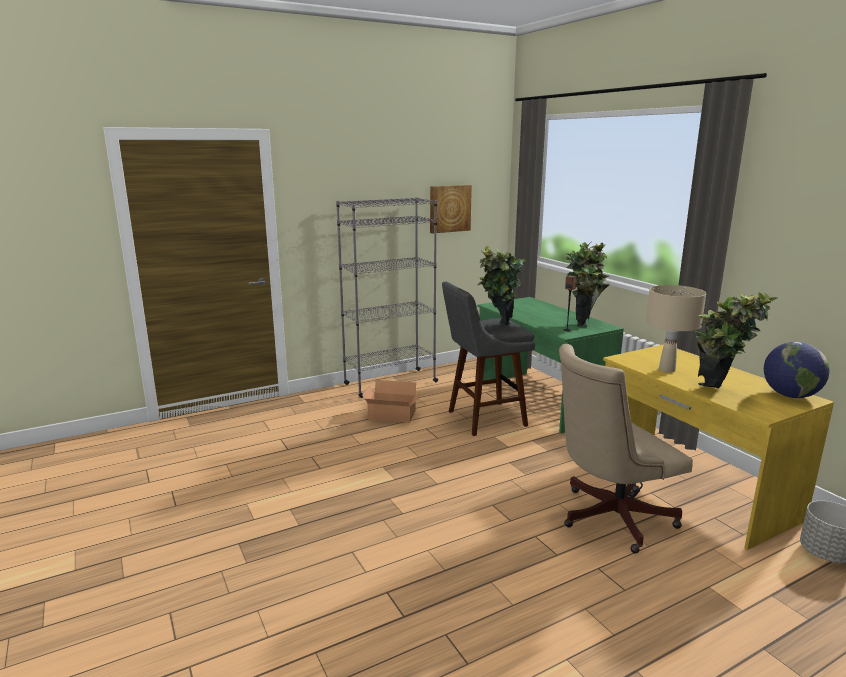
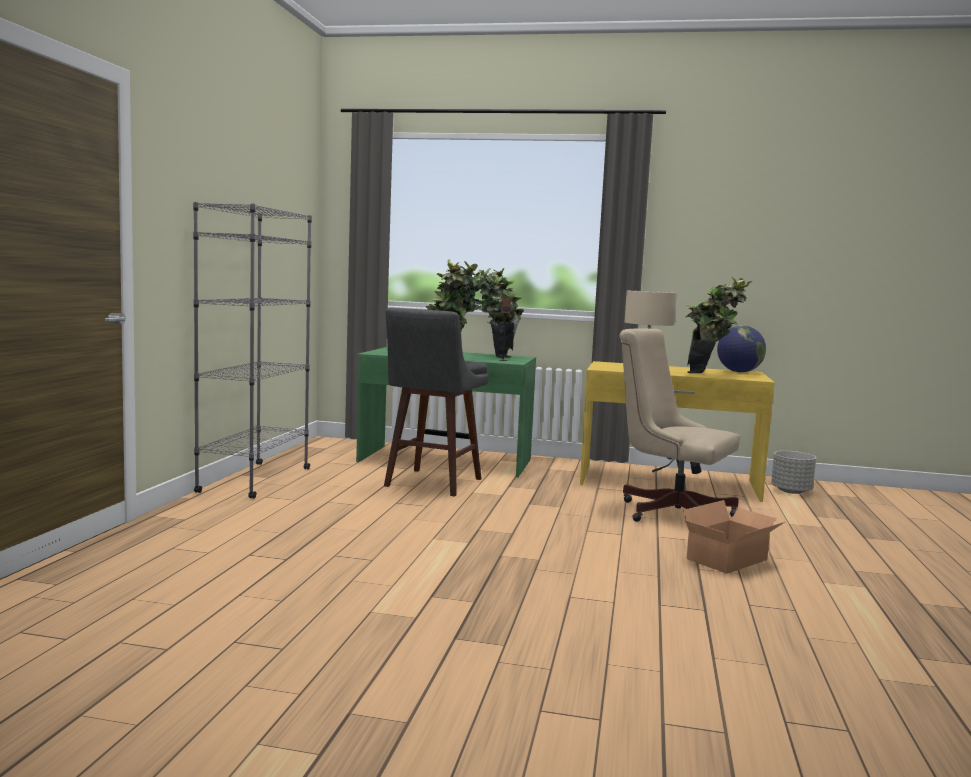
camera: 50 degrees left, 10 degrees down
(392, 416) = (335, 503): cardboard box -> cardboard box (730, 560)
(449, 208) = (281, 236): picture -> none
(608, 518) = (669, 512): beige office chair -> beige office chair turned 105 degrees clockwise

